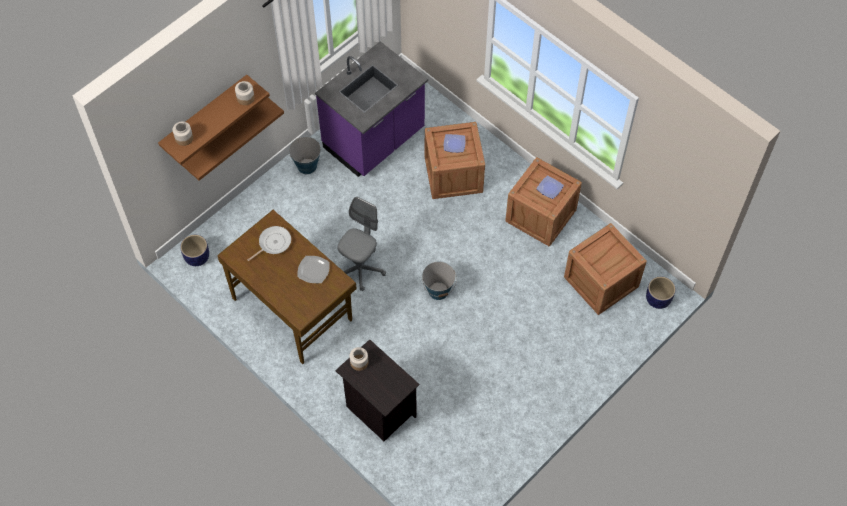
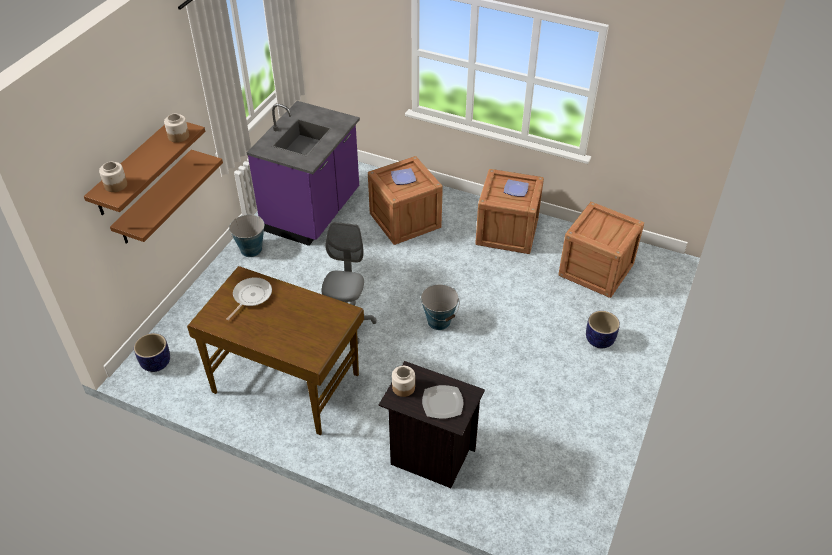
camera: 20 degrees left, 15 degrees down
(313, 270) = (309, 309): plate -> plate (442, 403)
(657, 300) = (657, 270): planter -> planter (599, 340)

